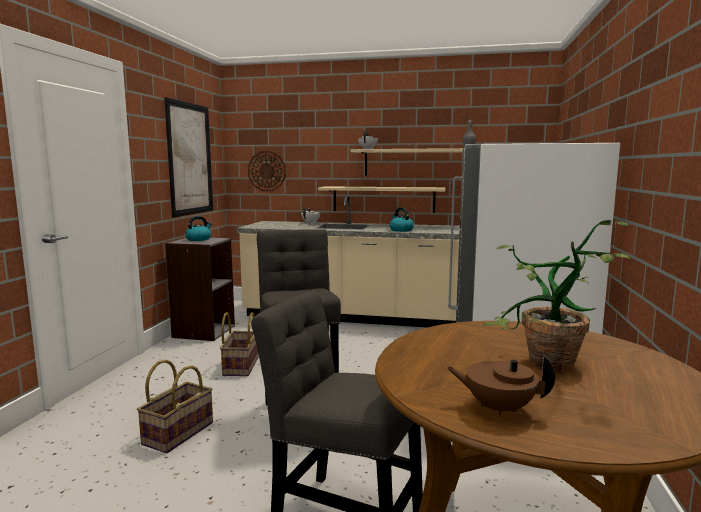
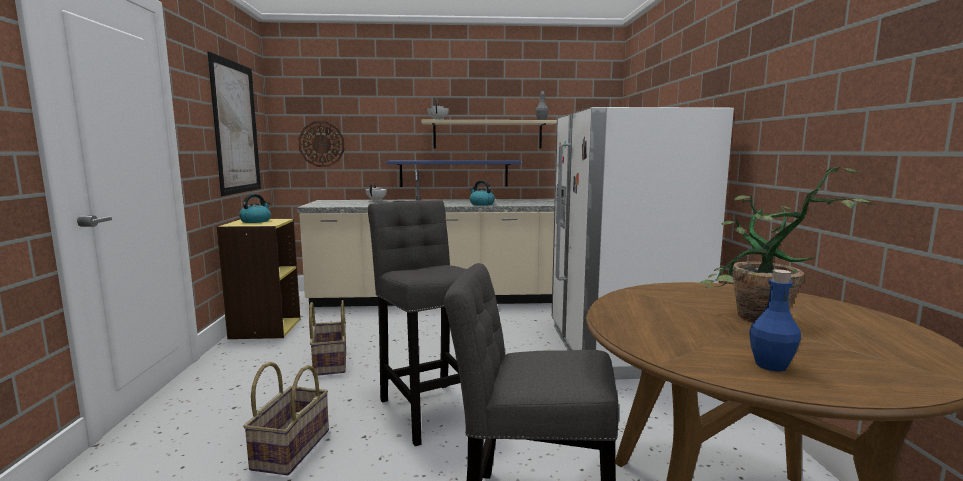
camera: 15 degrees left, 0 degrees up
(203, 331) = (265, 328): grey bookcase -> yellow bookcase
(383, 199) = (454, 173): beige shelf -> blue shelf
(498, 408) = (771, 365): brown teapot -> blue bottle

